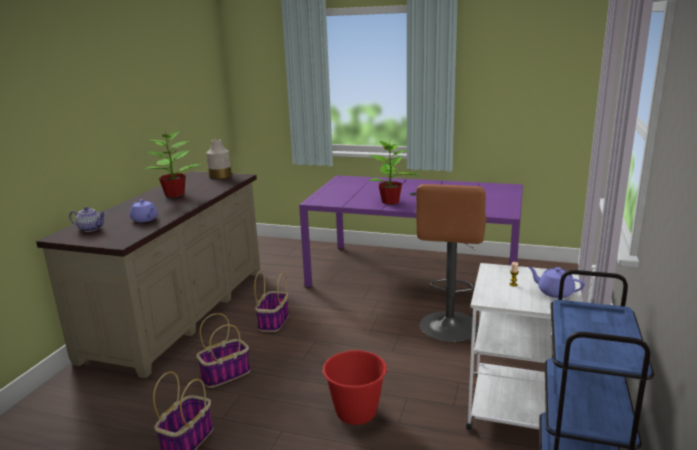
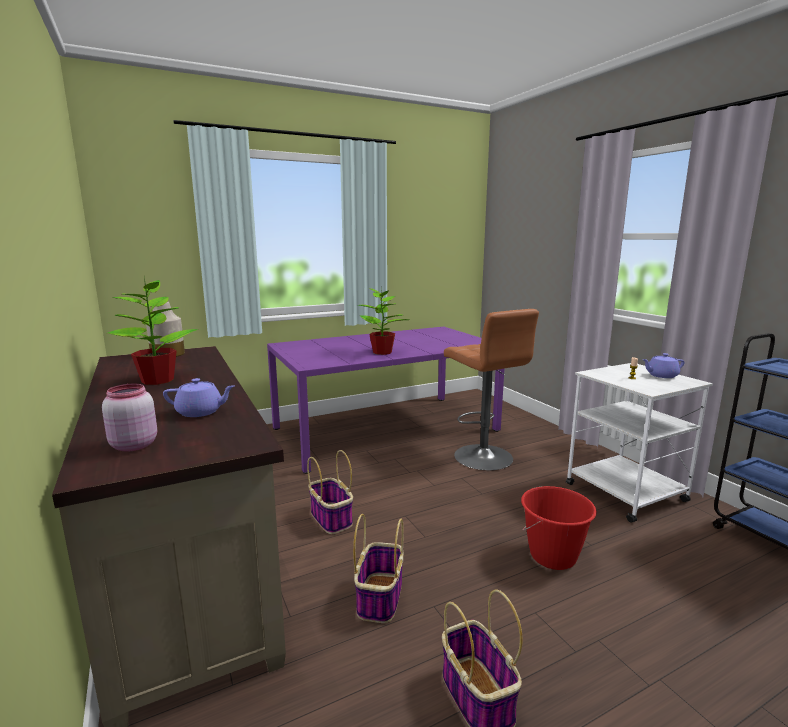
camera: 45 degrees left, 5 degrees down
(91, 229) = (133, 445): teapot -> pink jar

